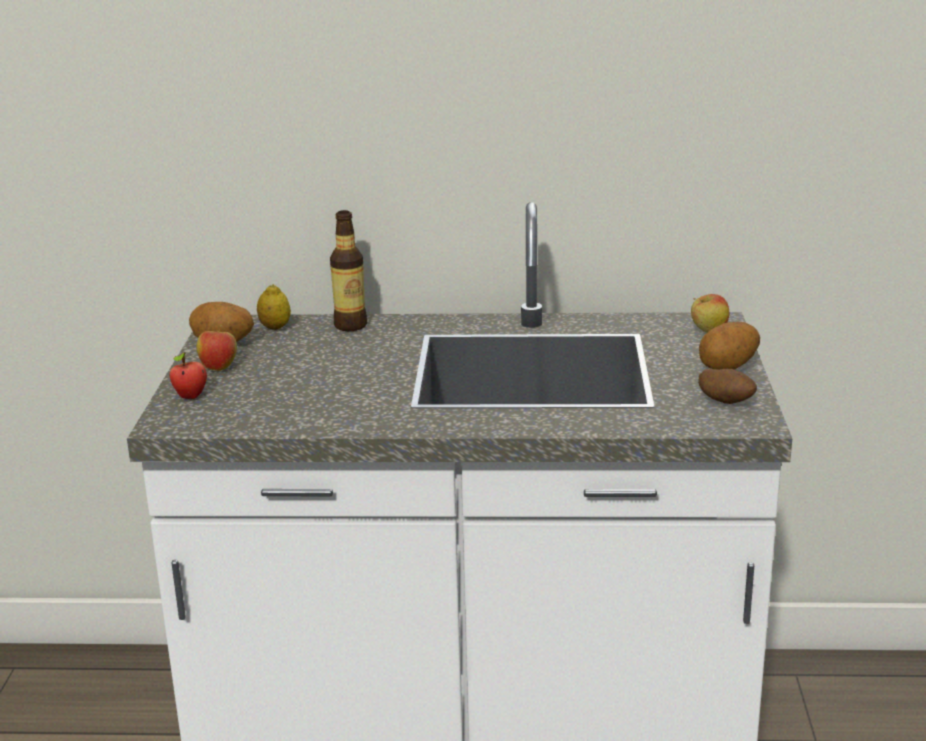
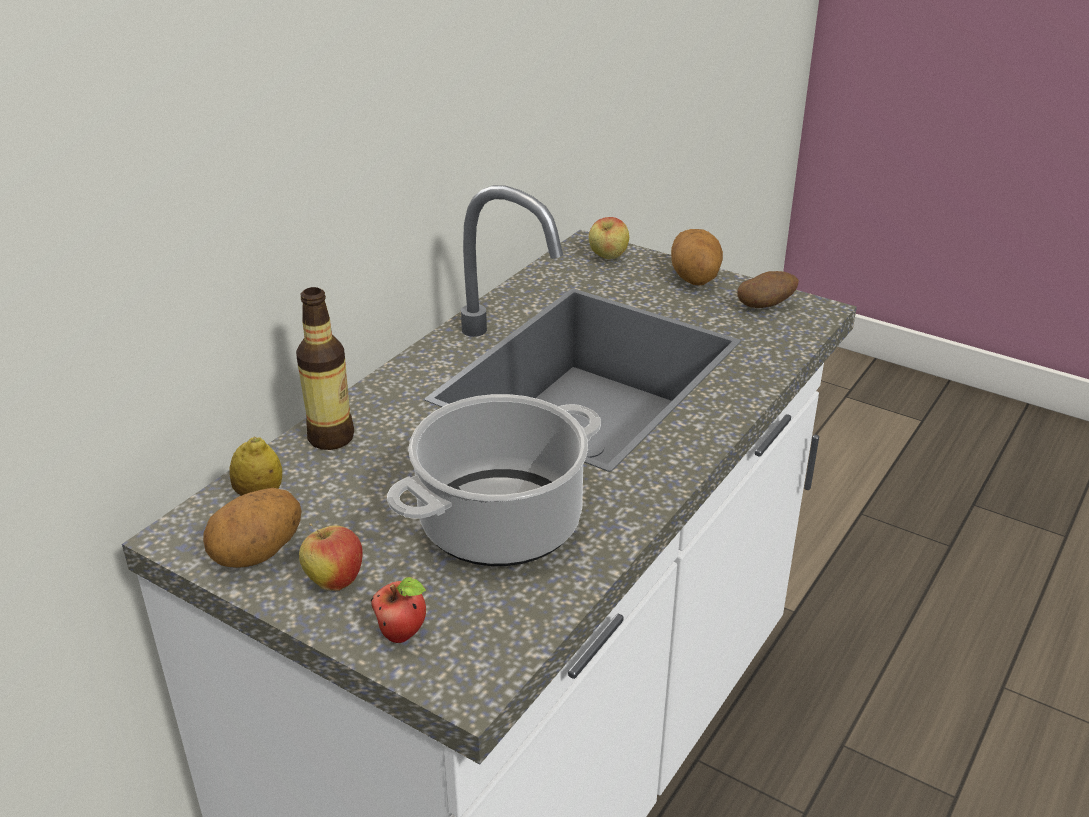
camera: 60 degrees left, 10 degrees up
(318, 391) = (501, 521): none -> cooking pot

